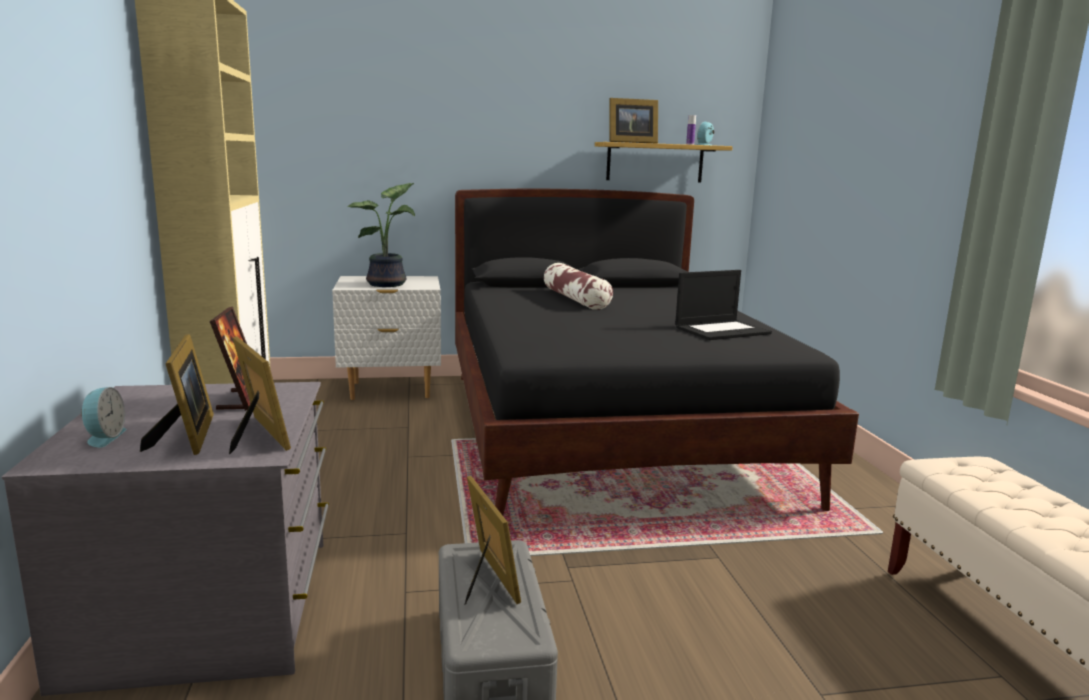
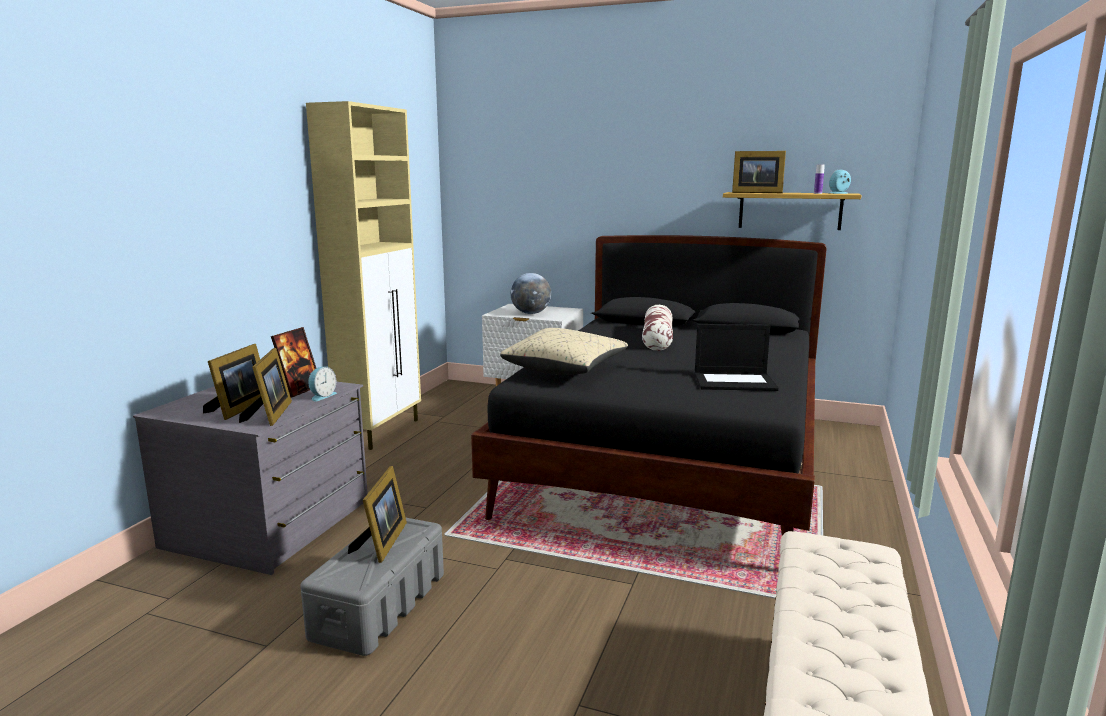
camera: 30 degrees right, 0 degrees up
(104, 437) = (201, 402): alarm clock -> alarm clock (322, 396)
(389, 284) = (531, 313): potted plant -> globe
(549, 335) = (565, 369): none -> beige pillow

